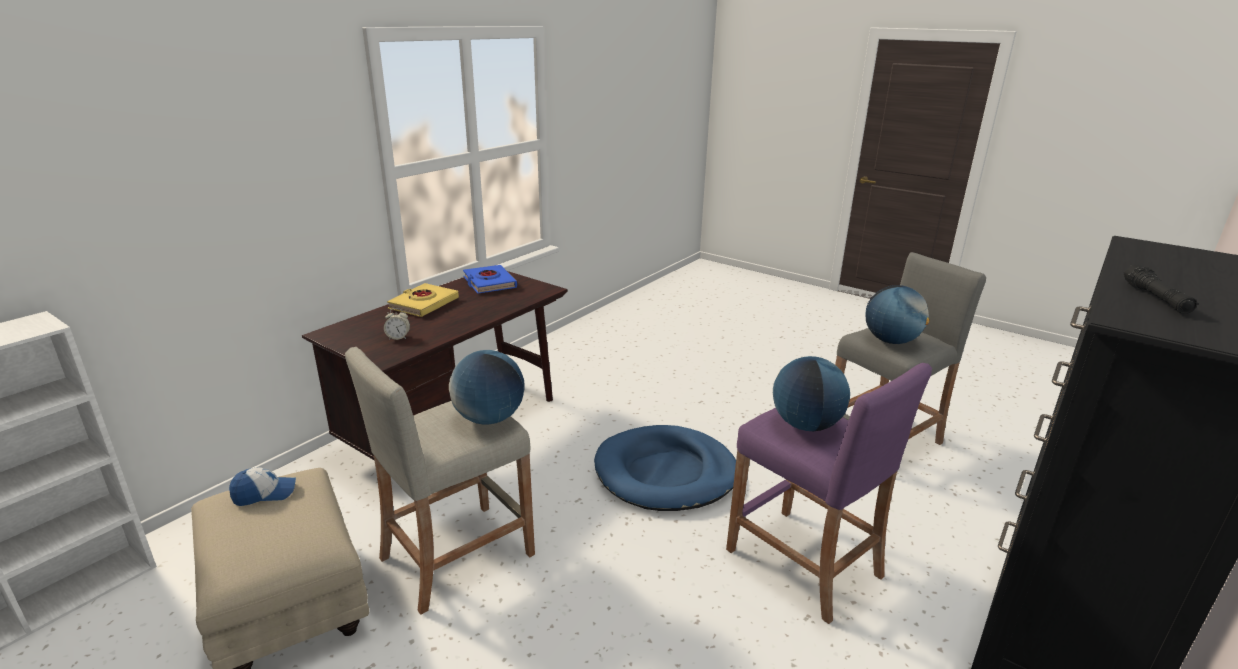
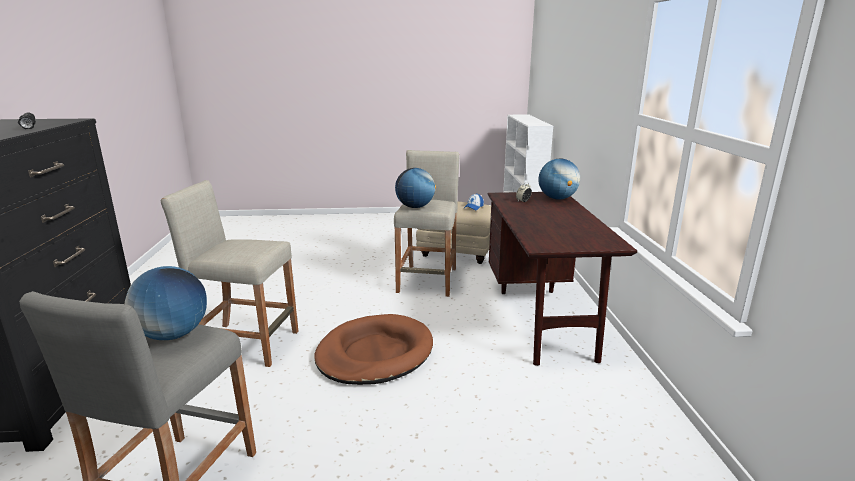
camera: 140 degrees right, 5 degrees down
(423, 304) = (570, 214): yellow book -> none
(489, 283) = (587, 237): blue book -> none
(666, 473) = (374, 353): blue dog bed -> brown dog bed
(803, 562) = (246, 344): purple stool -> beige stool
(805, 425) = (246, 246): globe -> globe (557, 198)

